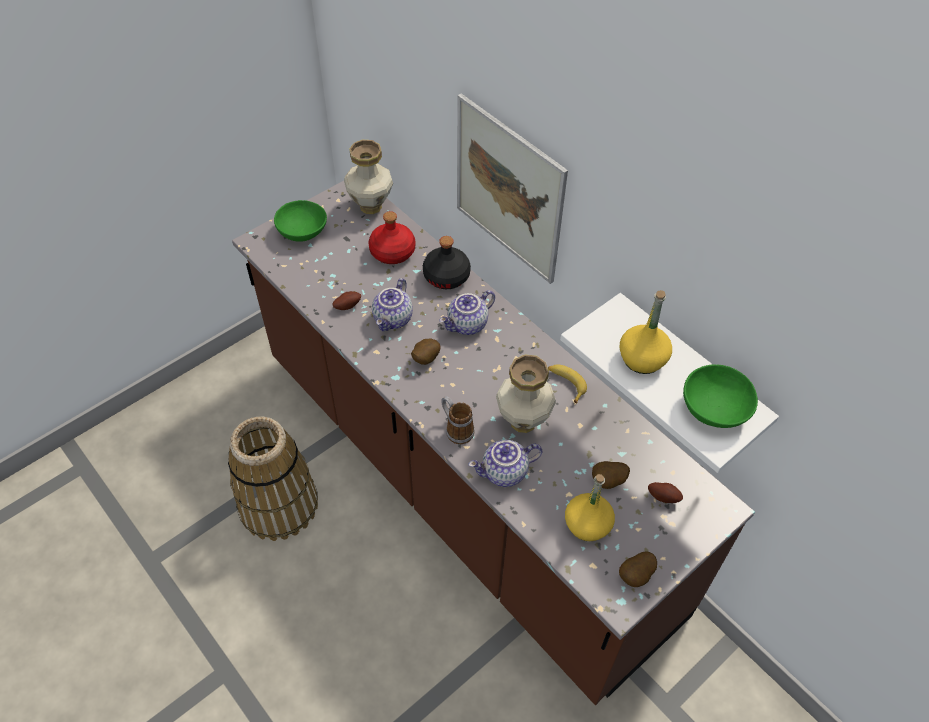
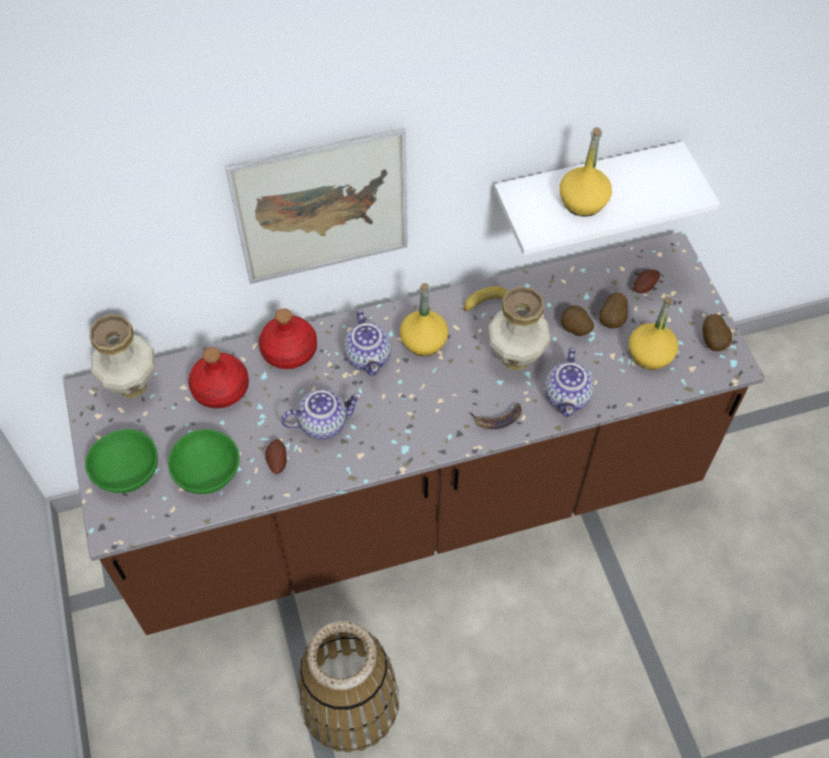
camera: 65 degrees left, 5 degrees up
(394, 319) = (323, 422): teapot -> teapot turned 60 degrees counterclockwise
(425, 359) = (394, 413): potato -> potato (574, 330)
(446, 276) = (289, 350): black bottle -> red bottle
(456, 429) = (498, 418): mug -> banana
(502, 354) = (423, 341): none -> yellow bottle
(715, 409) = (660, 178): green bowl -> green bowl (208, 471)

